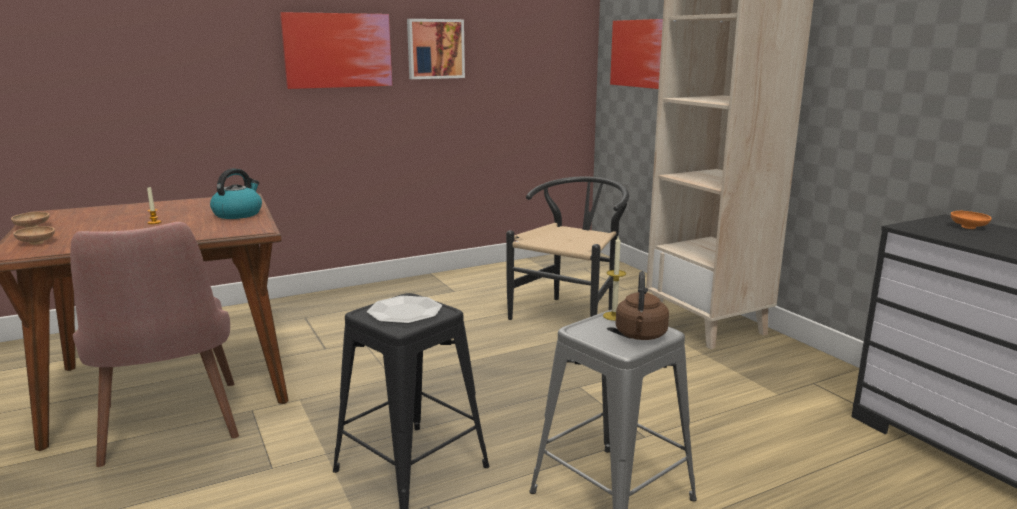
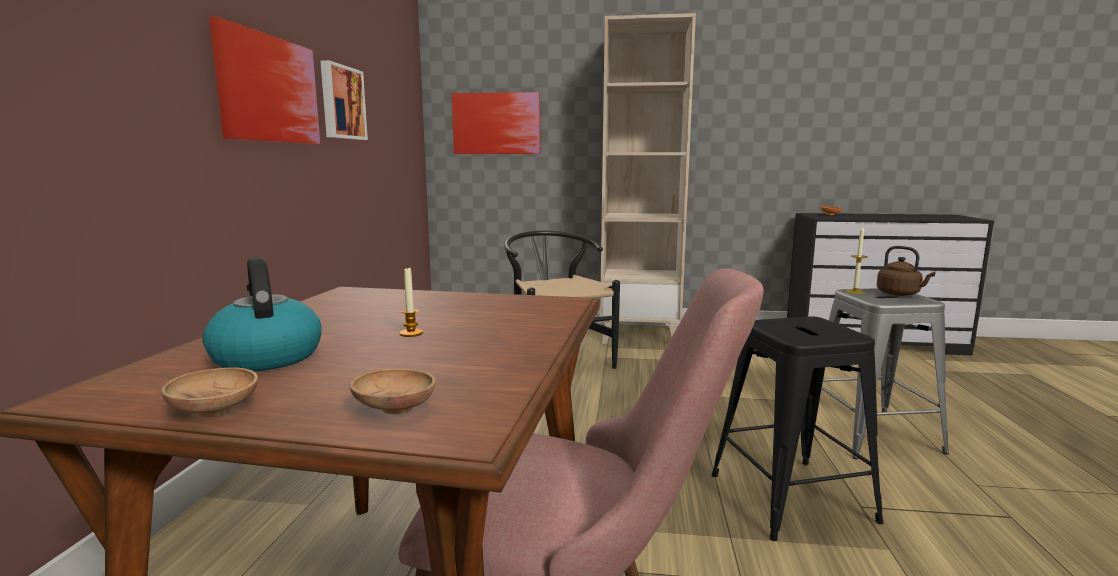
camera: 55 degrees left, 5 degrees down
(238, 214) = (456, 300): kettle -> kettle (266, 357)
(405, 312) = (808, 328): plate -> none

